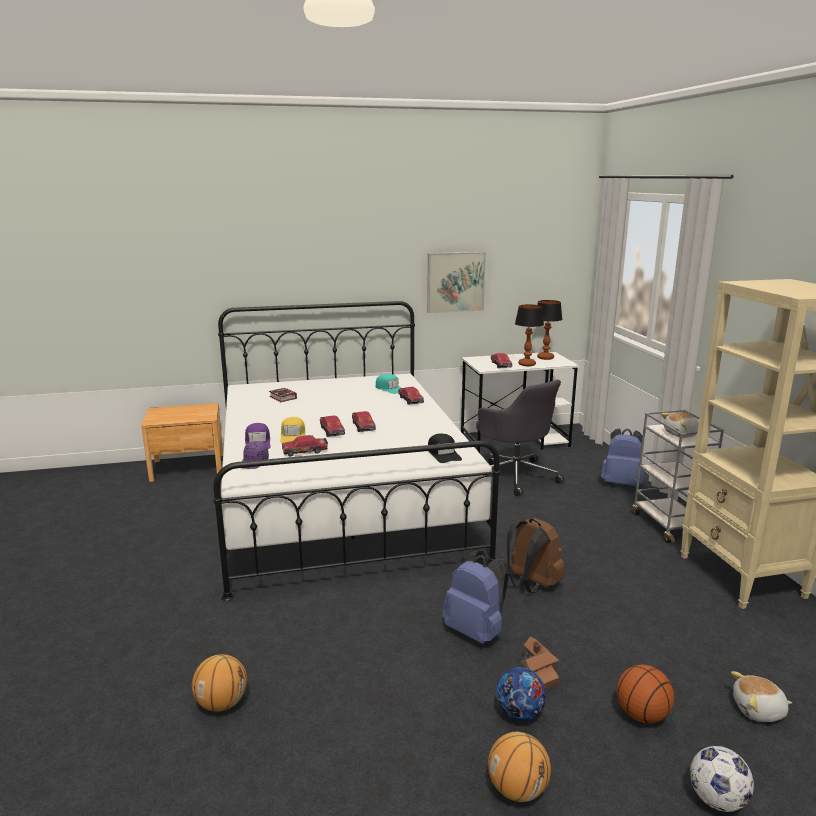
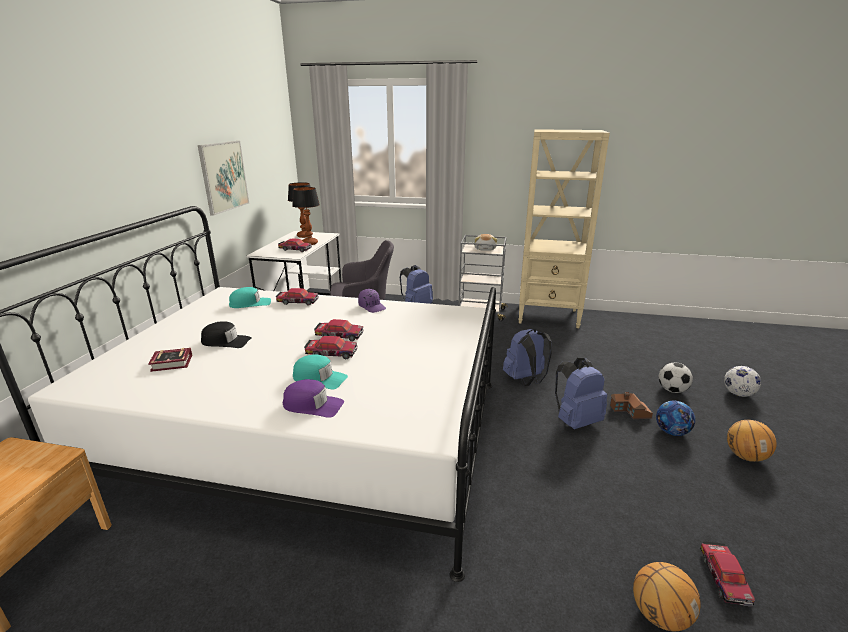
camera: 65 degrees left, 5 degrees up
(254, 462) = (378, 418): purple cap -> purple cap (372, 307)
(293, 436) = (319, 378): yellow cap -> turquoise cap
(305, 451) = (376, 379): toy car -> toy car (724, 577)
(443, 454) = (448, 317): black cap -> black cap (226, 341)
(531, 585) = (525, 380): brown backpack -> blue backpack
(641, 715) = (672, 390): basketball -> football
(758, 710) = (668, 357): plush toy -> none

